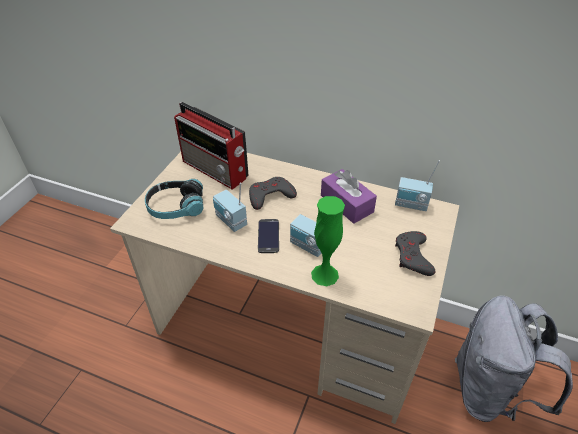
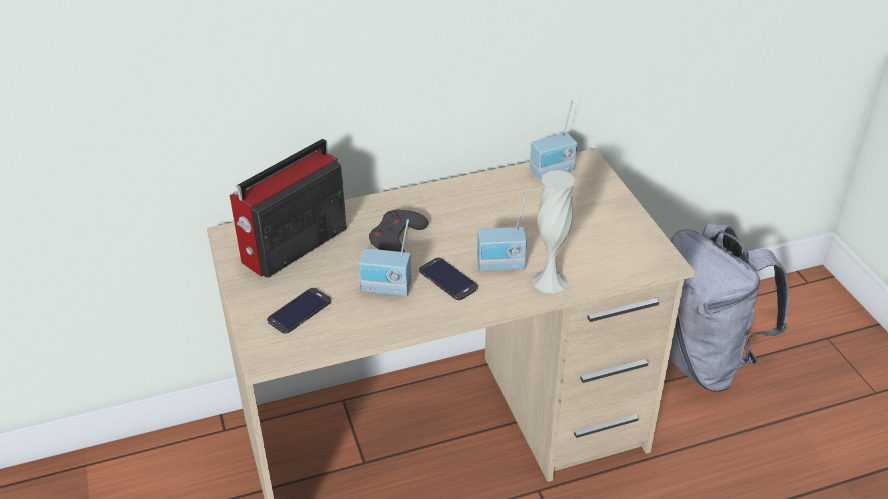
camera: 40 degrees left, 5 degrees down
(176, 207) = (299, 311): headphones -> phone
(216, 170) = (292, 246): radio -> radio turned 135 degrees clockwise
(324, 275) = (550, 281): green vase -> white vase
(346, 203) = (488, 203): purple tissue box -> none
(413, 256) = (608, 218): grey game controller -> none

